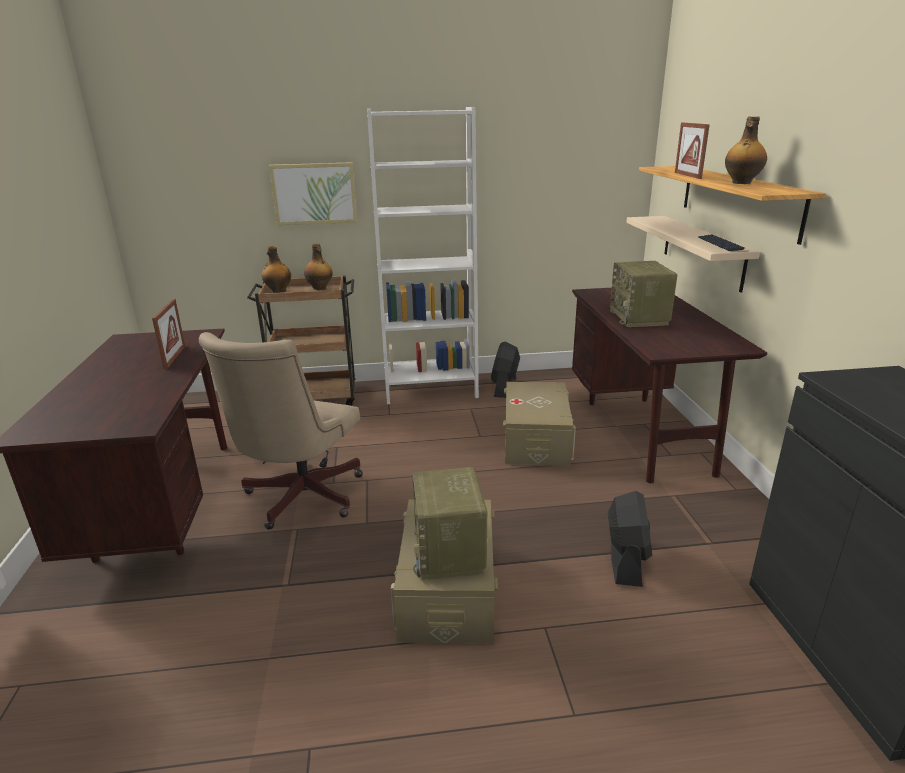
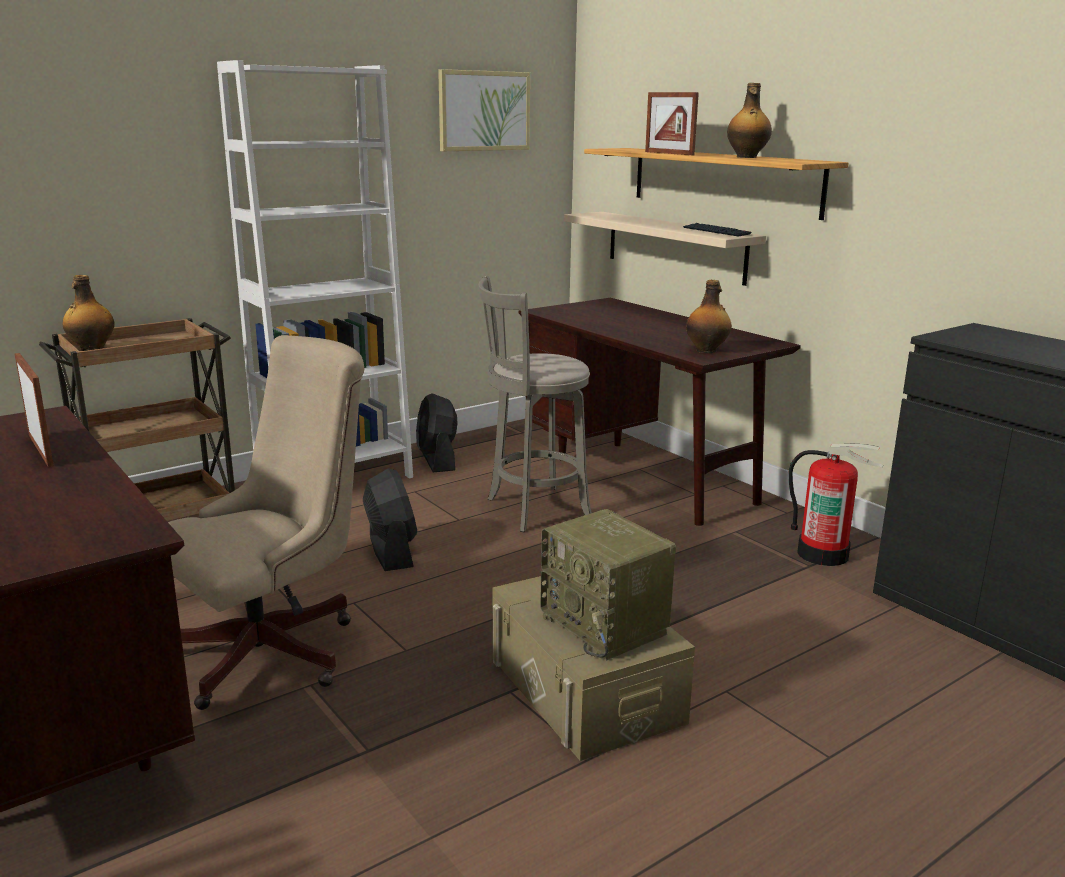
camera: 30 degrees left, 5 degrees down
(299, 499) = (274, 650): beige office chair -> beige office chair turned 120 degrees counterclockwise
(314, 193) = (133, 190): picture -> picture (484, 111)
(319, 288) = (160, 339): bottle -> bottle (707, 350)
(535, 440) = (533, 510): beige storage box -> grey stool
(626, 560) = (745, 604): black fan -> black fan (391, 551)
(639, 318) = (636, 330): radio -> none
(735, 536) = (823, 554): none -> fire extinguisher

